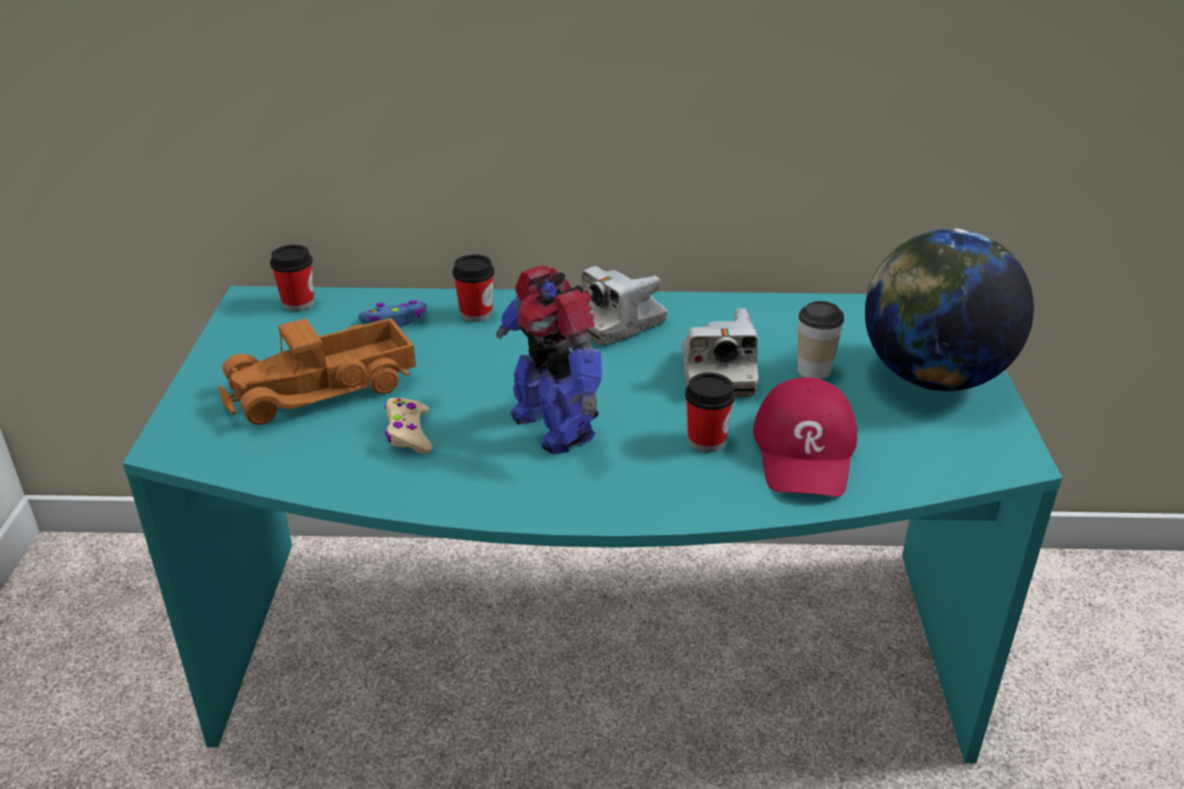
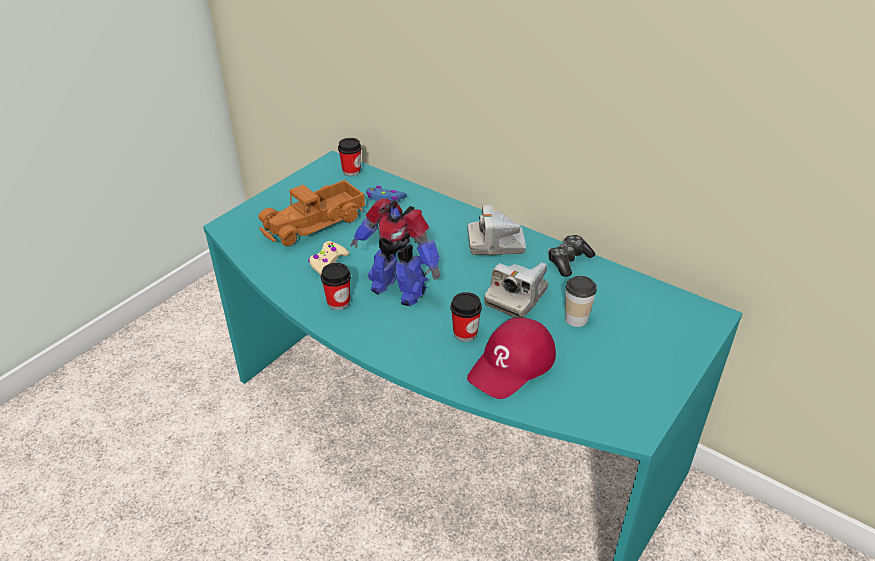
camera: 35 degrees right, 5 degrees up
(323, 390) = (315, 223): toy truck -> toy truck turned 45 degrees counterclockwise
(476, 314) = (428, 210): cup -> cup (338, 302)
(554, 425) = (398, 289): toy robot -> toy robot turned 60 degrees counterclockwise
(728, 310) = (568, 261): none -> game controller
(932, 379) = (645, 357): globe -> none

